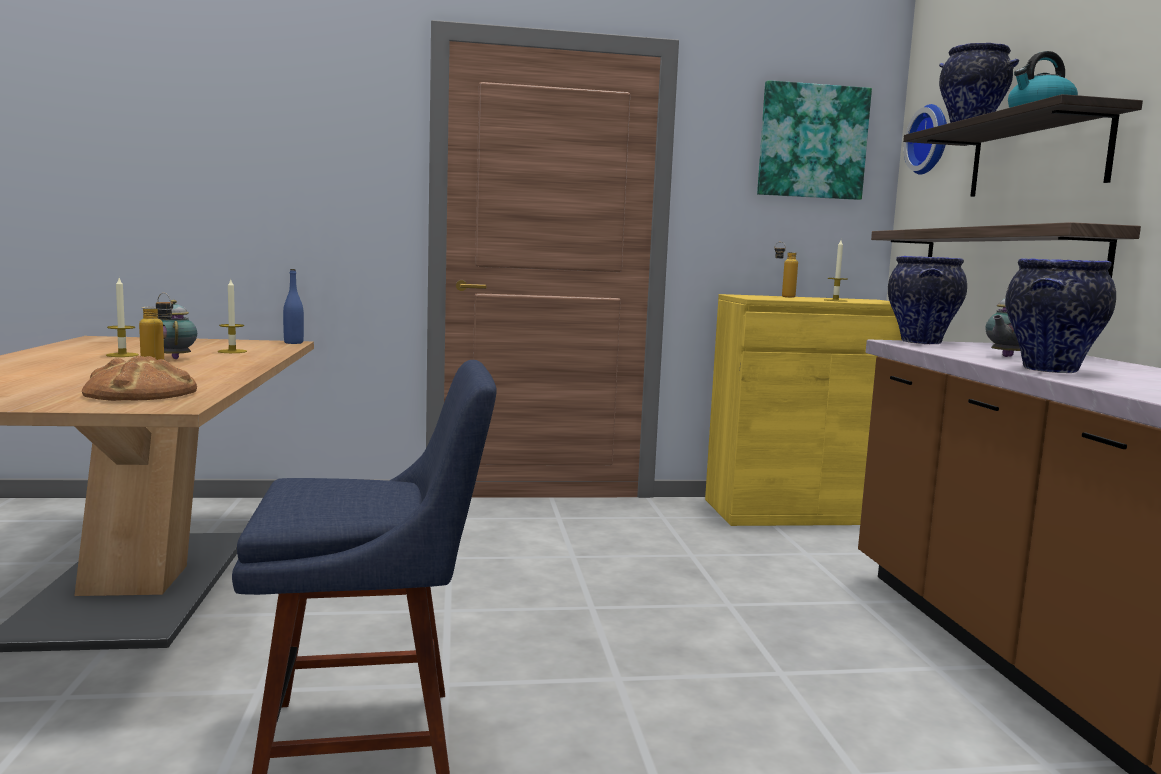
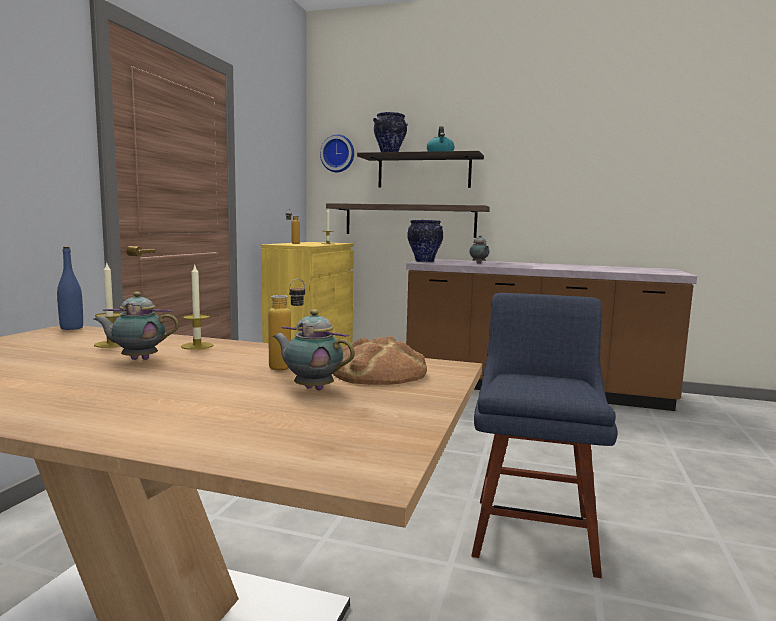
camera: 65 degrees left, 0 degrees up
(74, 385) = (311, 388): none -> teapot
(122, 355) = (70, 374): candle -> candle (197, 346)
(812, 142) = (282, 147): picture -> none
(1050, 370) = (524, 266): vase -> none

